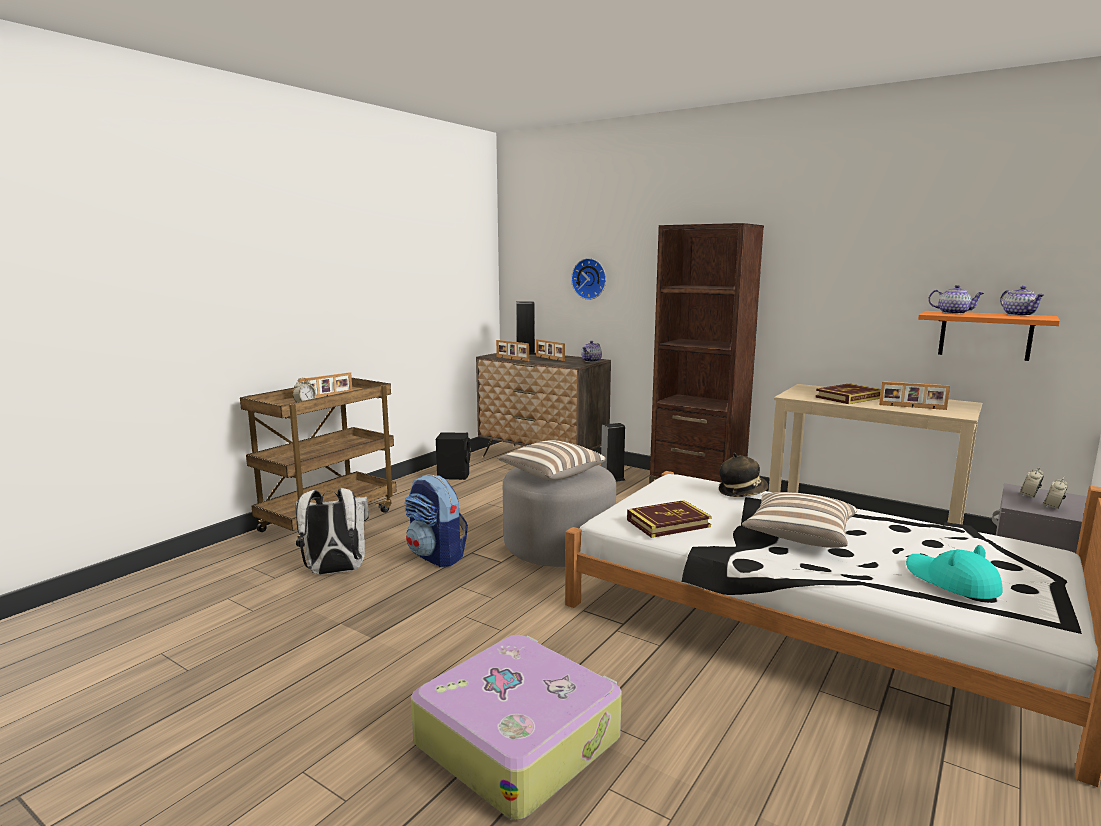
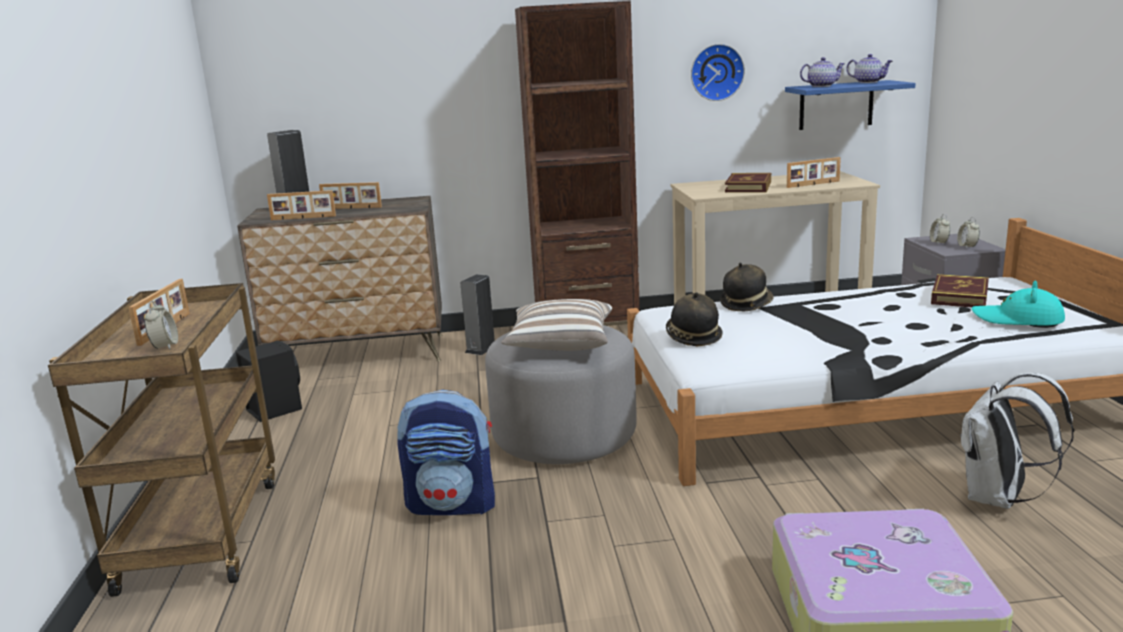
camera: 40 degrees left, 5 degrees up
(335, 571) = (358, 583): white backpack -> white backpack (998, 499)
(590, 278) = (379, 88): wall clock -> wall clock (716, 72)
(591, 361) = (416, 201): teapot -> none
(649, 499) = (693, 337): none -> hat
(668, 523) = (759, 351): book -> book (959, 296)
(799, 536) = (867, 324): pillow -> none
(985, 335) = (836, 105): orange shelf -> blue shelf

